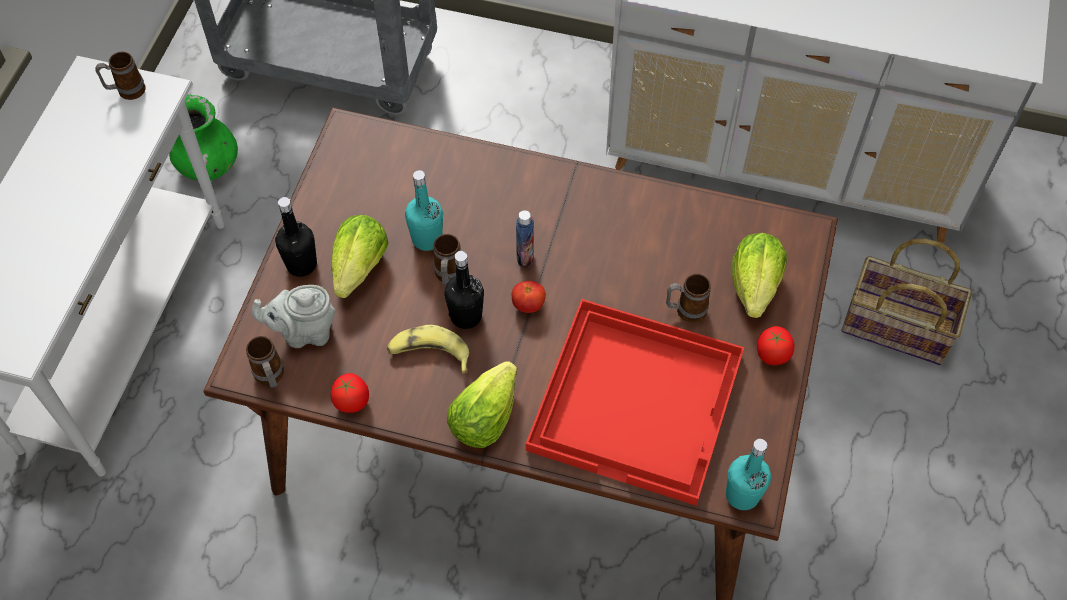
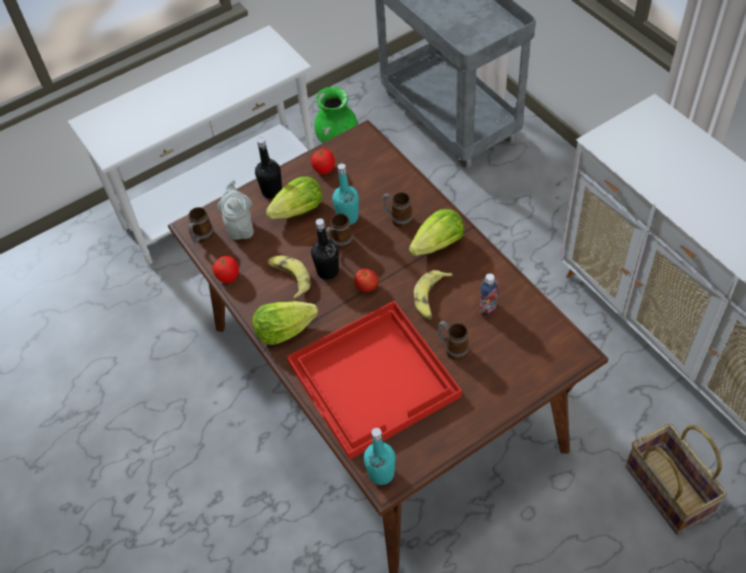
camera: 45 degrees right, 5 degrees down
(126, 91) = (274, 55): mug -> mug (398, 219)
(304, 332) = (240, 226): grey teapot -> grey teapot turned 45 degrees clockwise
(525, 256) = (391, 259): bottle -> bottle (487, 309)
(609, 271) = (431, 298): none -> banana
(755, 285) = (510, 363): lettuce -> lettuce (438, 245)
(772, 354) = (480, 409): tomato -> tomato (324, 169)

